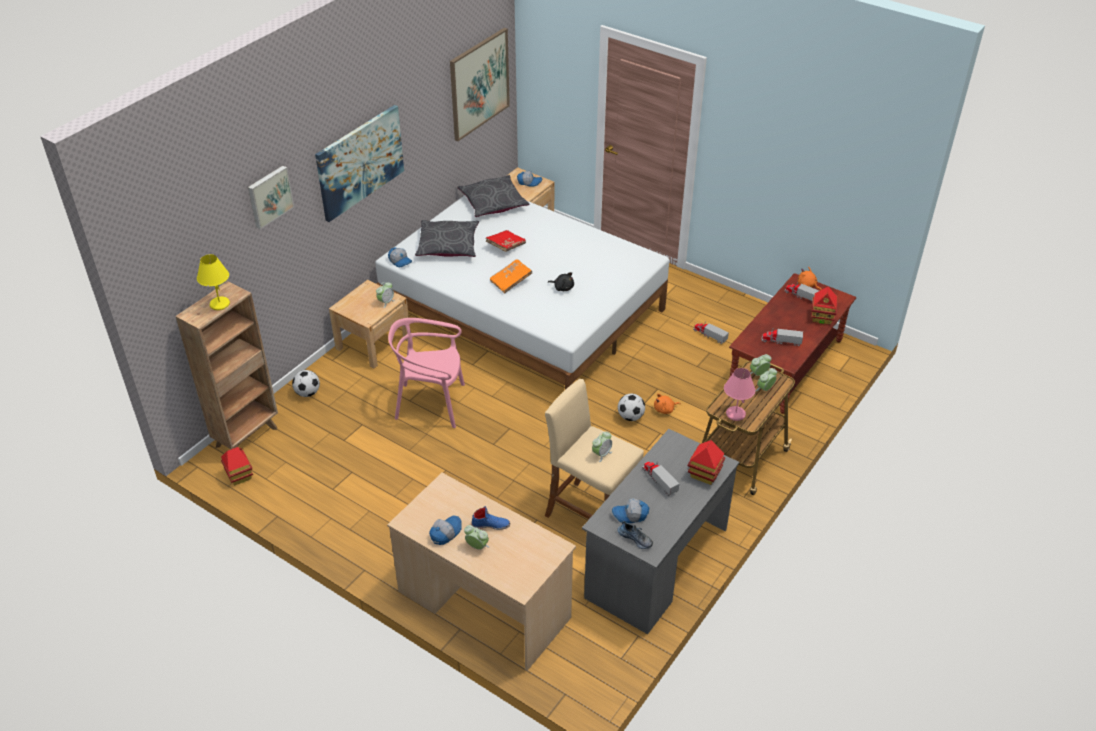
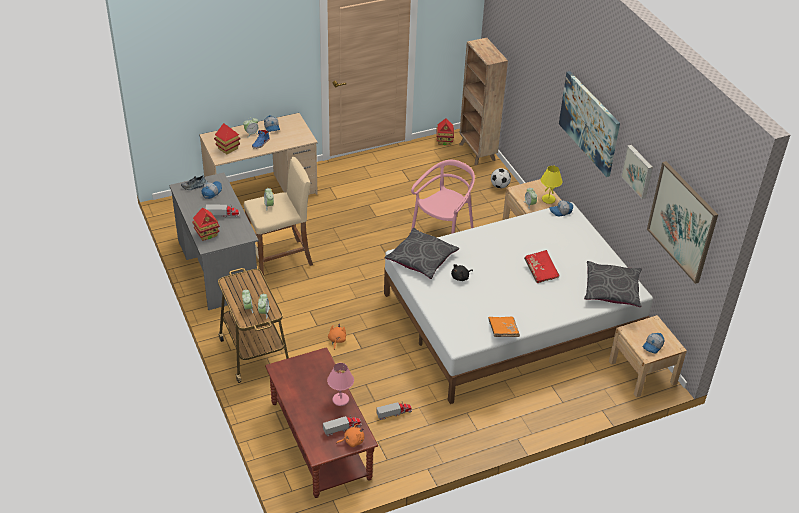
camera: 120 degrees right, 0 degrees up
(219, 304) = (484, 52): yellow table lamp -> yellow table lamp (548, 199)
(269, 196) = (543, 54): picture -> picture (638, 171)
(448, 245) = (564, 242): grey pillow -> grey pillow (421, 259)
(511, 281) = (491, 255): orange book -> orange book (503, 331)
(630, 417) = (346, 319): football -> none
(735, 414) = (240, 279): pink table lamp -> pink table lamp (340, 399)
(781, 341) = (304, 379): toy truck -> none
(822, 318) = (306, 422): toy house -> toy house (228, 148)

